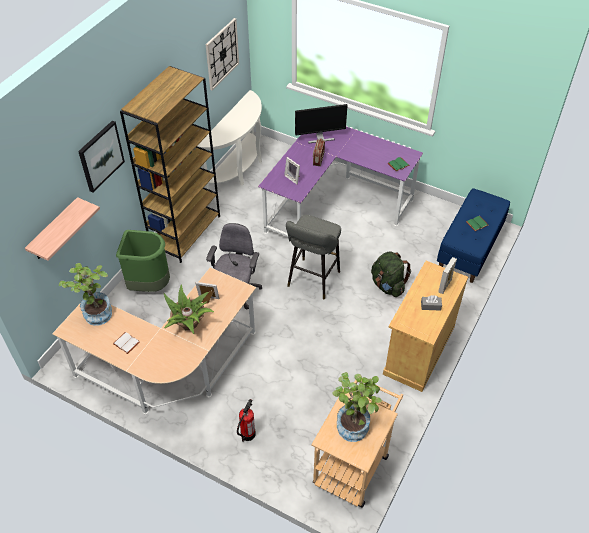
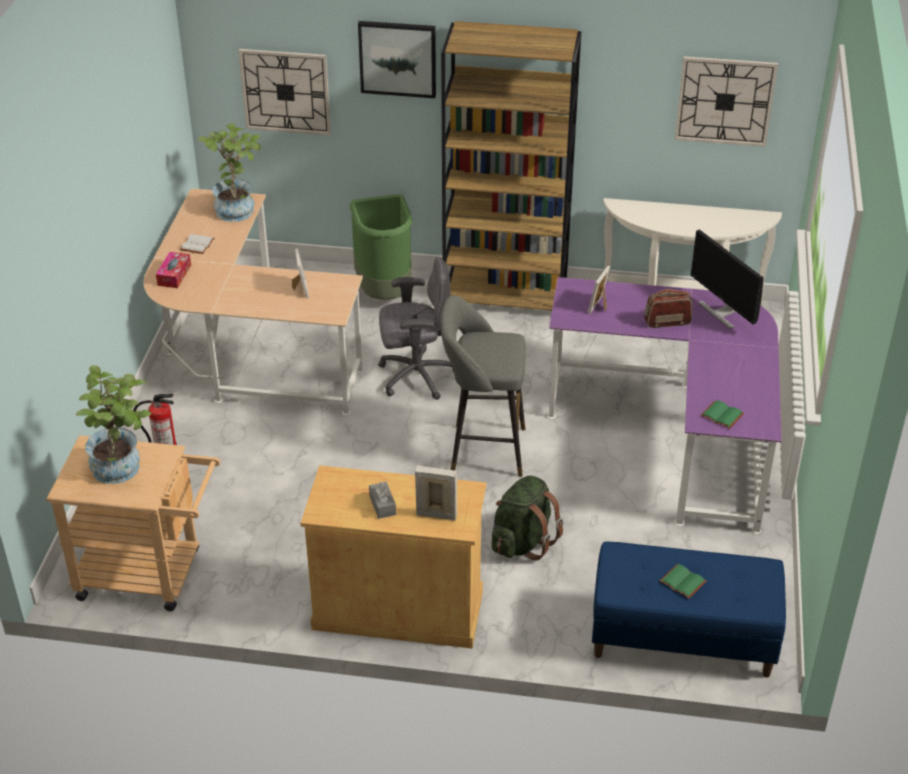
camera: 70 degrees right, 10 degrees down
(54, 230) = (285, 91): shelf -> wall clock
(155, 363) = (174, 275): none -> tissue box
(189, 325) = (248, 285): potted plant -> none

